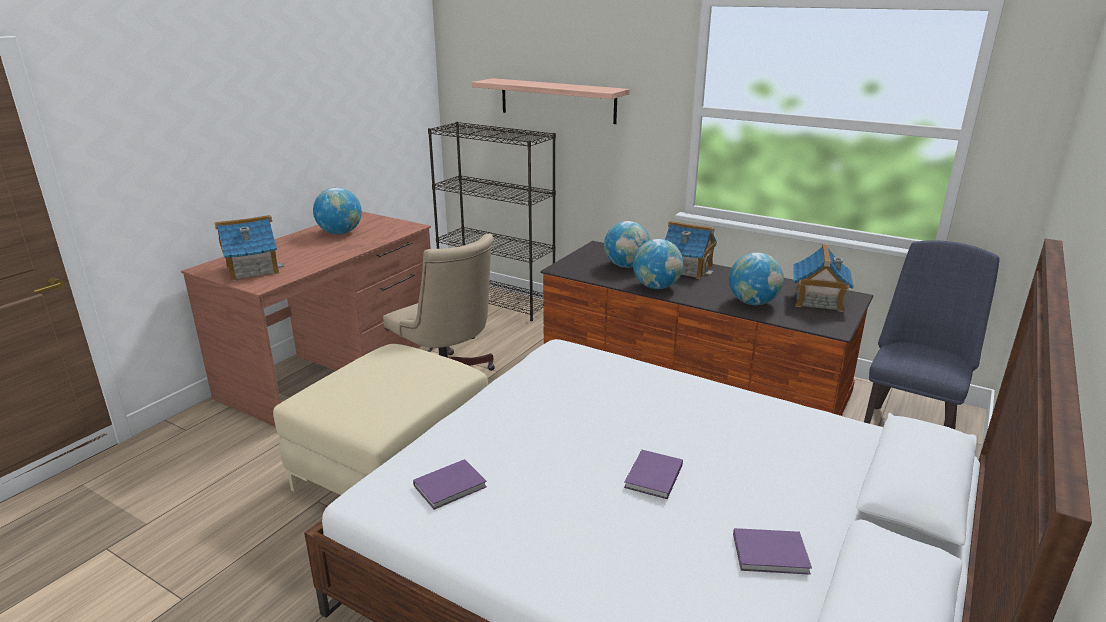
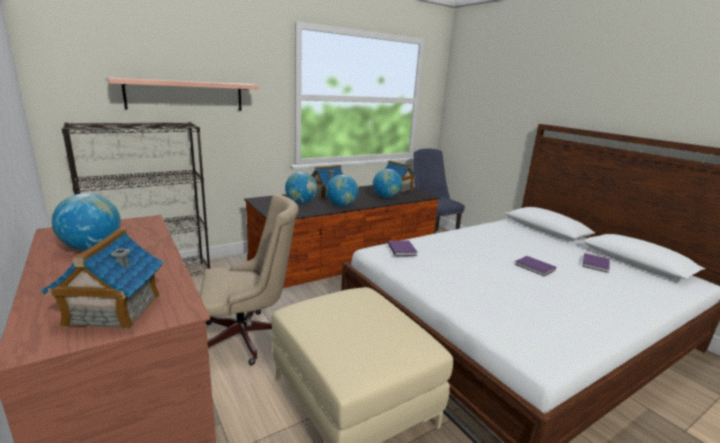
camera: 65 degrees left, 5 degrees down
(452, 486) = (535, 324): purple book -> purple book (402, 249)

